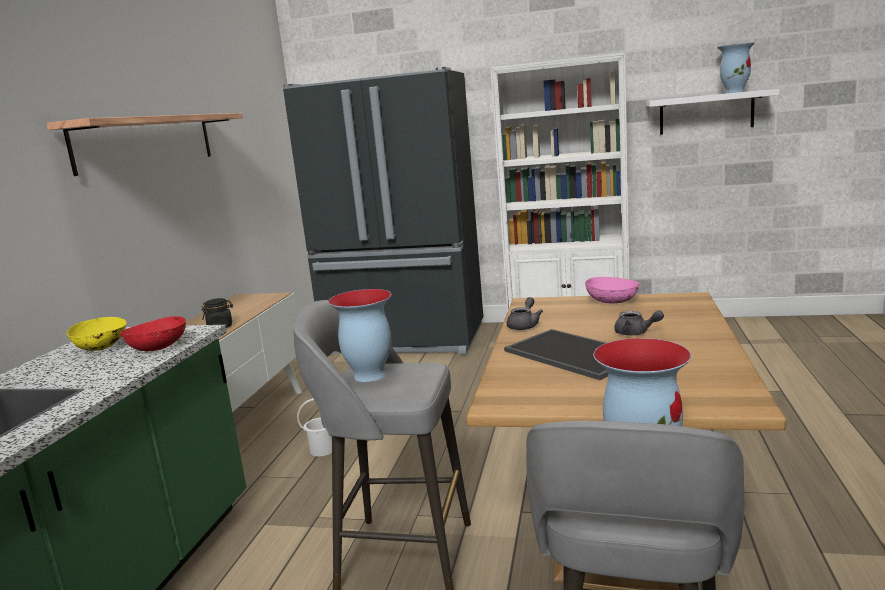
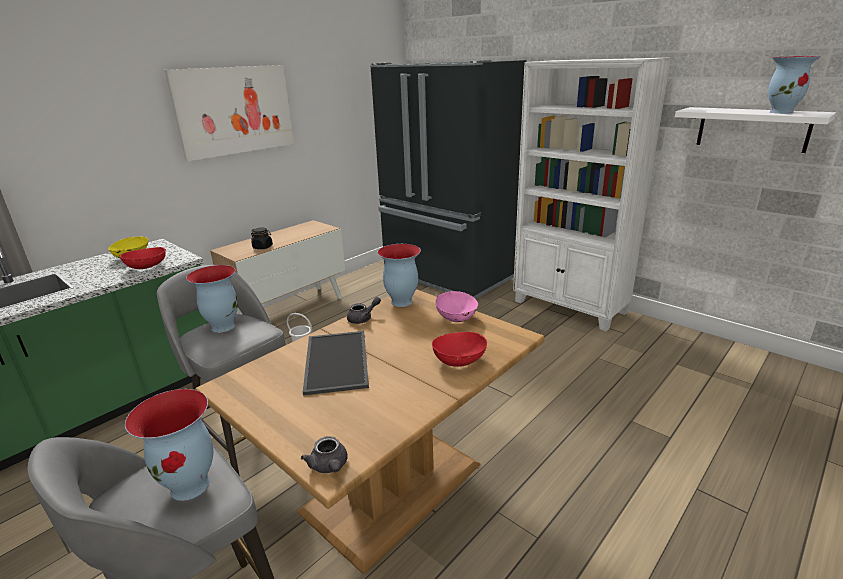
camera: 30 degrees right, 10 degrees up
(147, 141) = (235, 110): shelf -> picture
(533, 307) = (401, 302): none -> vase
(635, 333) = (408, 359): grey teapot -> grey teapot (329, 466)
(681, 321) = (459, 360): none -> red bowl

